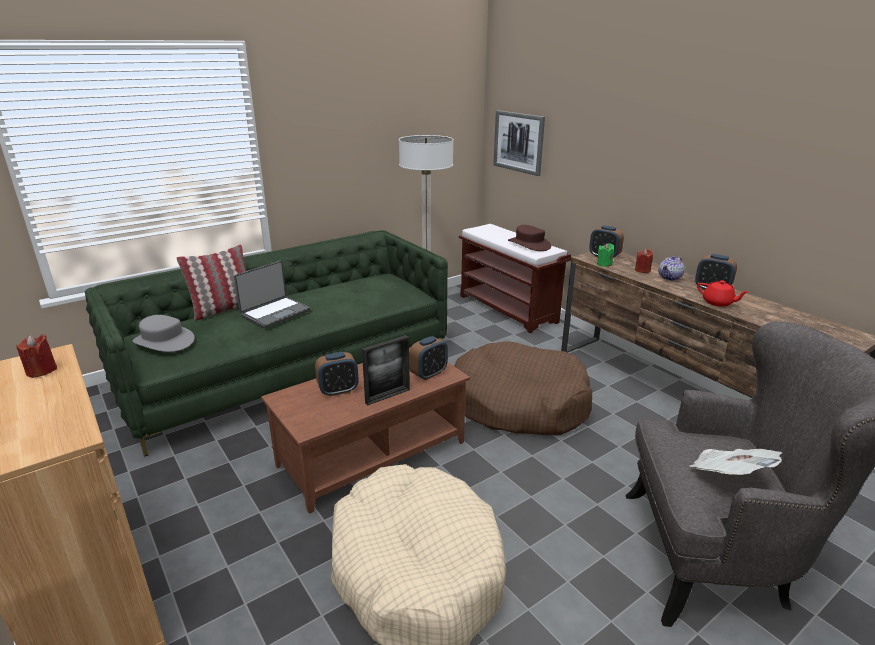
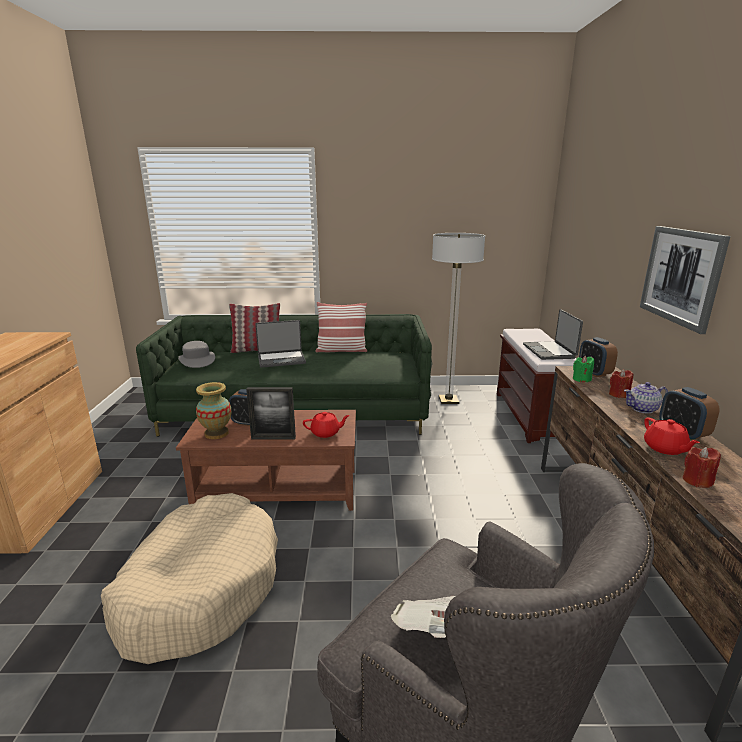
camera: 35 degrees right, 5 degrees down
(41, 370) = (31, 341): red candle -> red candle (697, 481)
(321, 413) = (216, 433): none -> vase
(325, 286) = (341, 350): none -> pillow
(428, 374) = (326, 433): alarm clock -> red teapot
(518, 142) = (569, 247): picture -> picture (681, 276)
(518, 403) = (439, 498): brown dog bed -> none
(529, 244) = (550, 351): brown hat -> laptop

